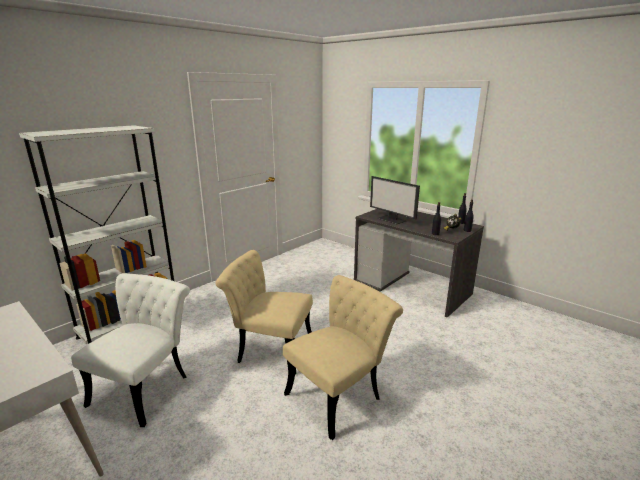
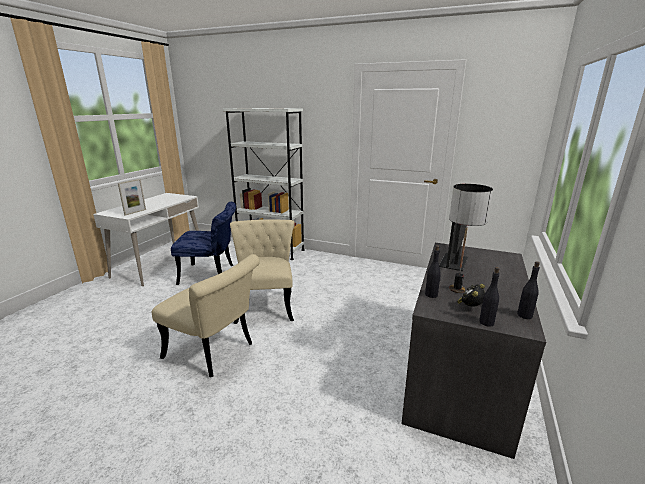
camera: 70 degrees right, 0 degrees up
(32, 364) = (135, 212): none -> picture frame
(146, 386) = (212, 274): white chair -> blue chair
(430, 227) = (456, 289): none -> table lamp

